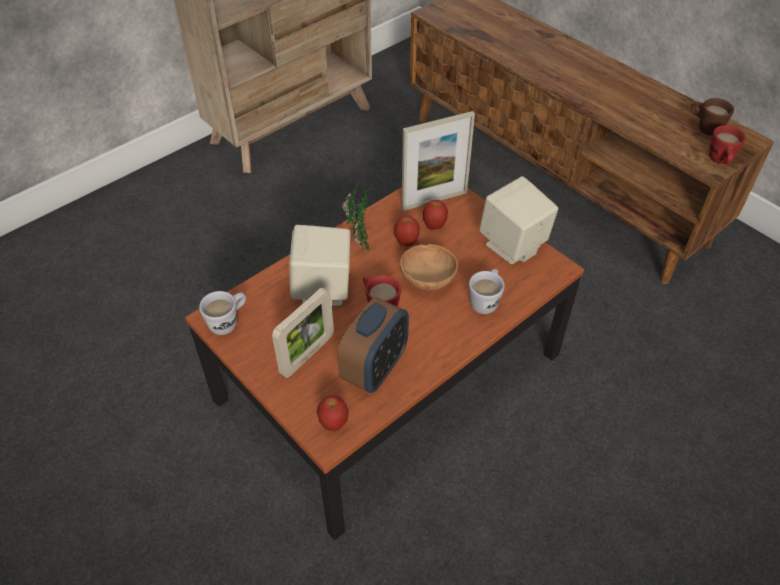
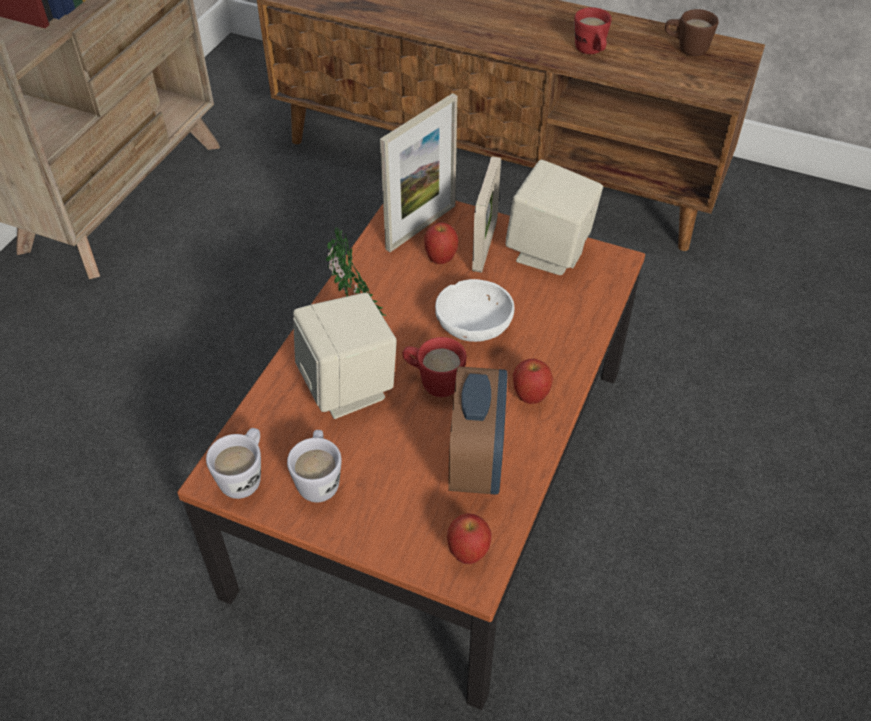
camera: 25 degrees left, 0 degrees up
(307, 355) = (379, 478): picture frame -> picture frame (484, 246)
(406, 242) = (418, 291): apple -> apple (530, 397)
(429, 279) = (474, 327): brown bowl -> white bowl
(485, 300) = (558, 329): white mug -> white mug (319, 479)
(720, 161) = (726, 82): red mug -> red mug (591, 52)

